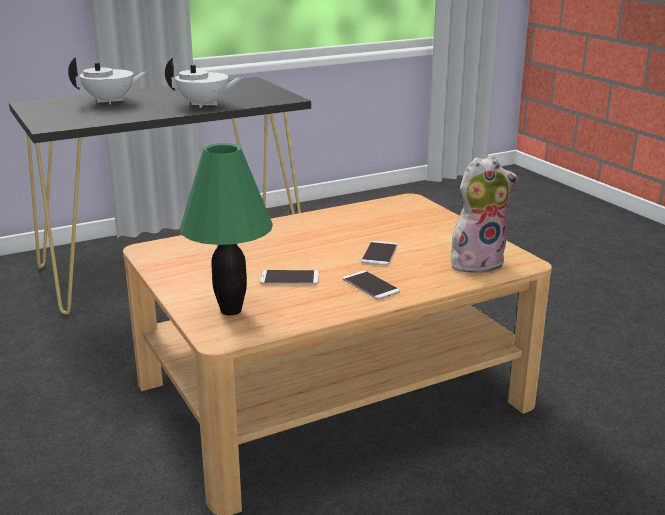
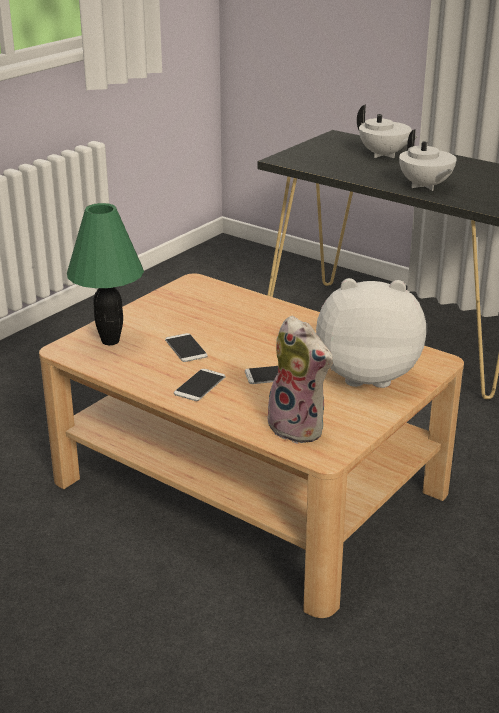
camera: 65 degrees right, 5 degrees up
(410, 224) = (367, 375): none -> plush toy

